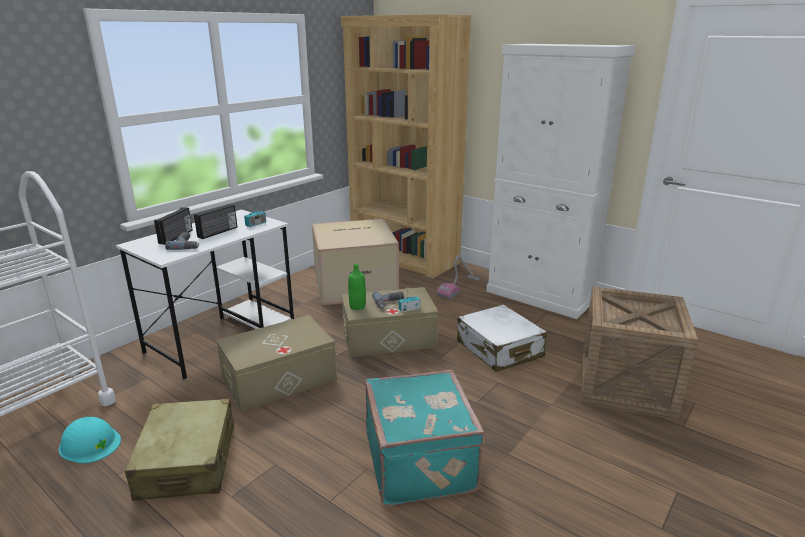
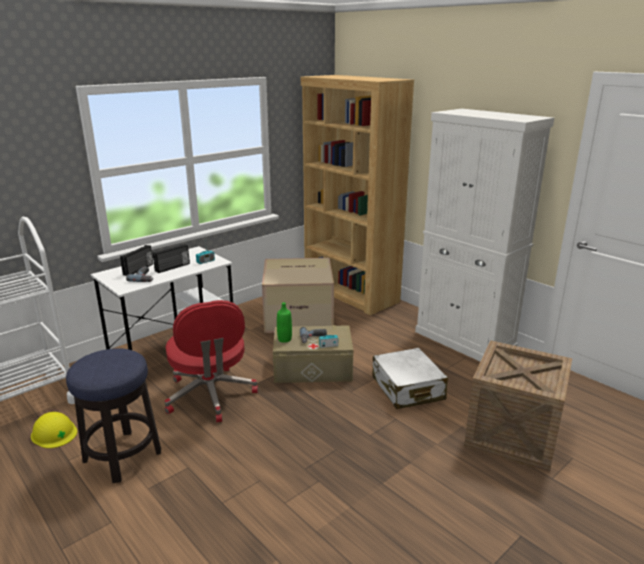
camera: 10 degrees right, 0 degrees up
(90, 443) = (54, 433): turquoise hard hat -> yellow hard hat
(188, 461) = (122, 456): beige suitcase -> stool
(279, 379) = (210, 395): beige storage box -> red office chair
(422, 461) = (306, 480): turquoise suitcase -> none
(459, 287) = (391, 326): vacuum cleaner -> none

